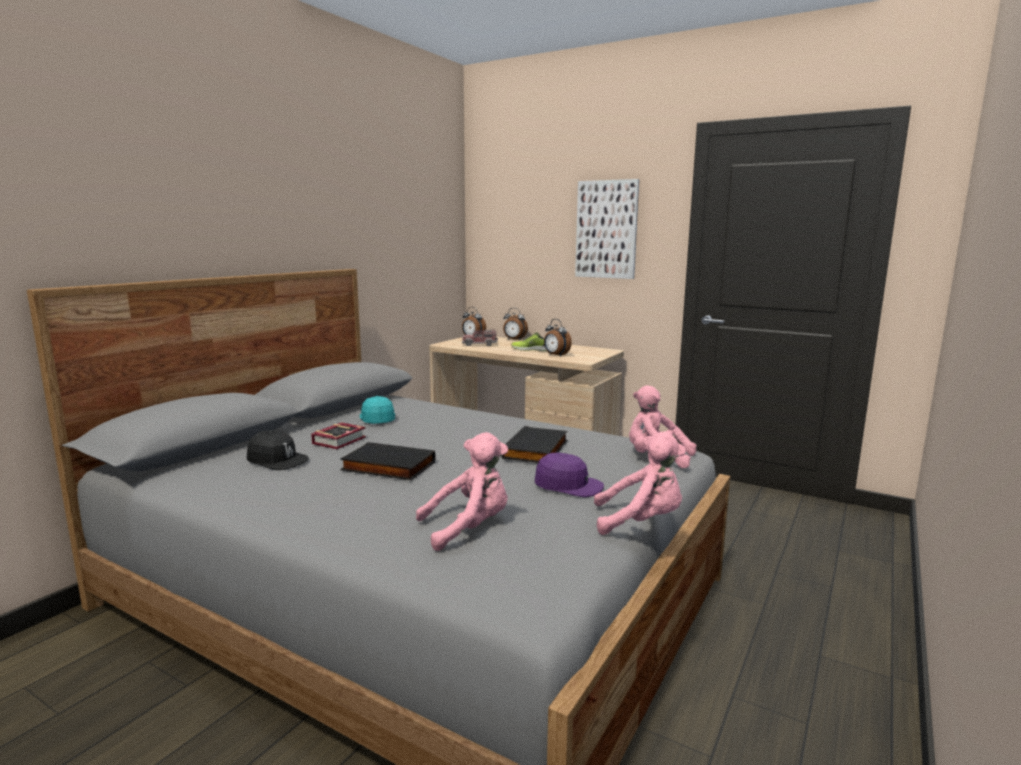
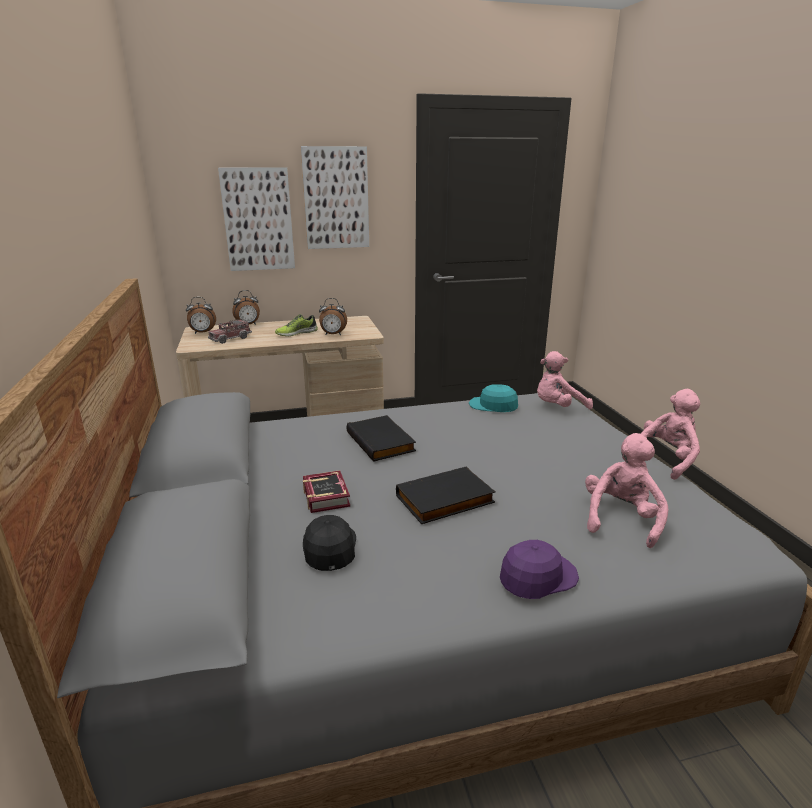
camera: 45 degrees left, 10 degrees up
(277, 460) = (329, 548): black cap -> black cap turned 75 degrees counterclockwise
(377, 418) = (294, 456): turquoise cap -> turquoise cap (493, 406)
(537, 450) = (491, 432): black book -> black book (382, 441)
(538, 247) = (258, 220): none -> picture
(568, 485) = (578, 453): purple cap -> purple cap (537, 577)

